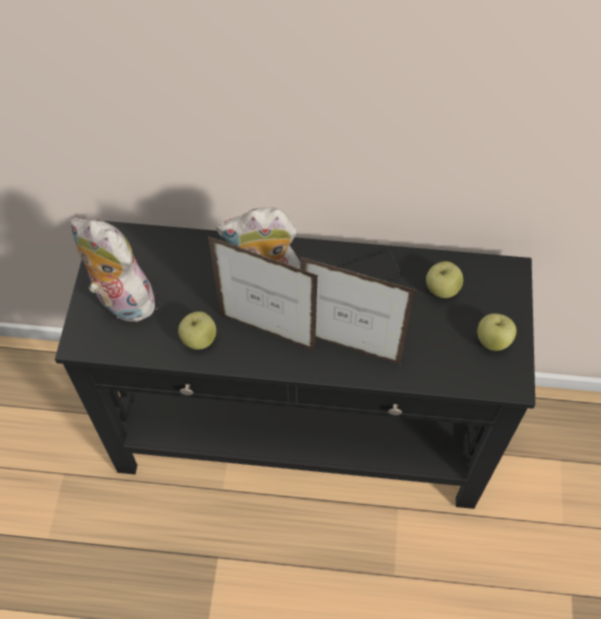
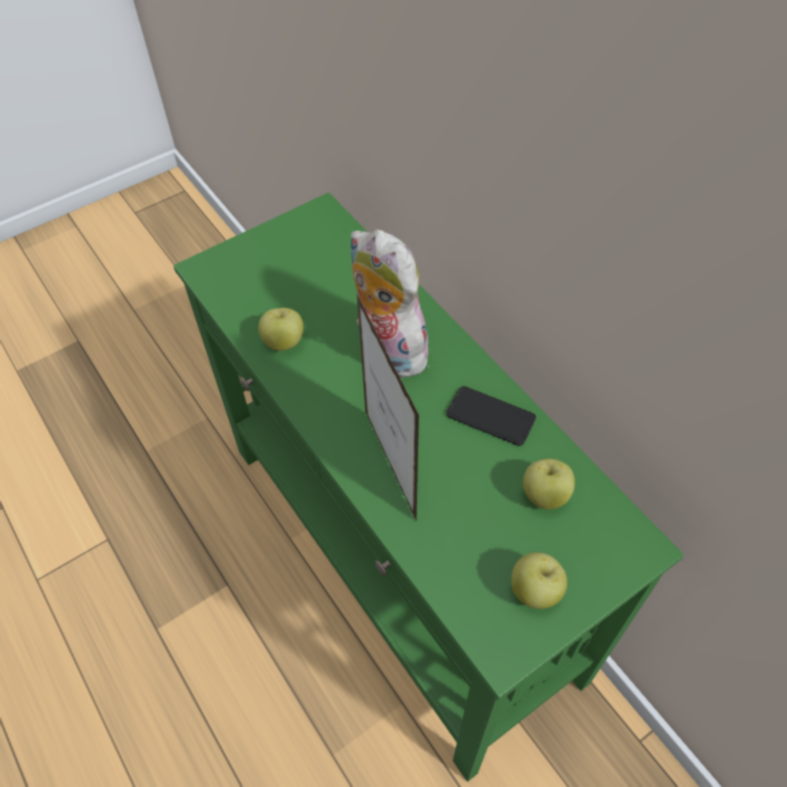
camera: 50 degrees right, 5 degrees down
(120, 301) = (269, 264): plush toy -> none
(267, 333) = (340, 386): picture frame -> none
(302, 433) = (399, 560): black console table -> green console table

